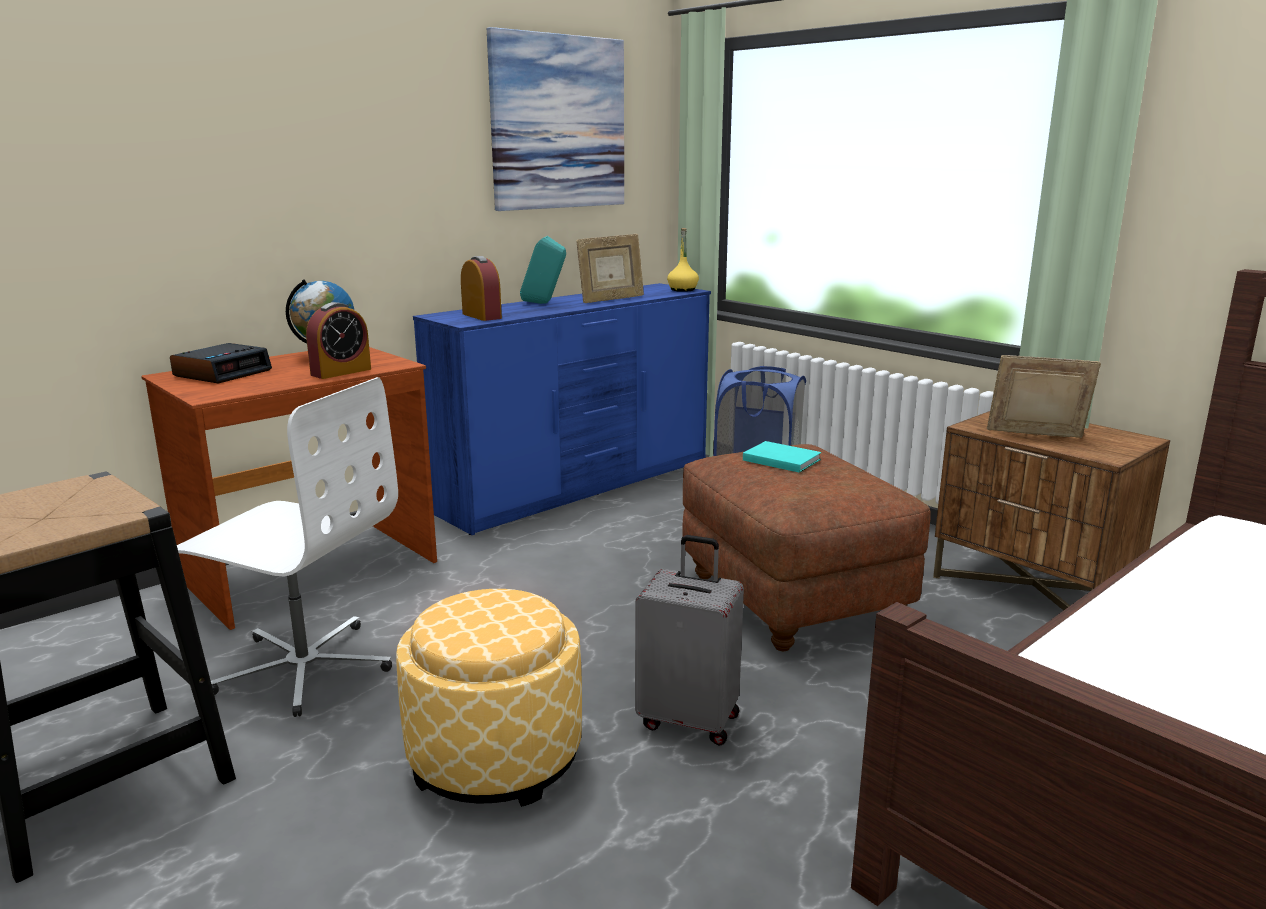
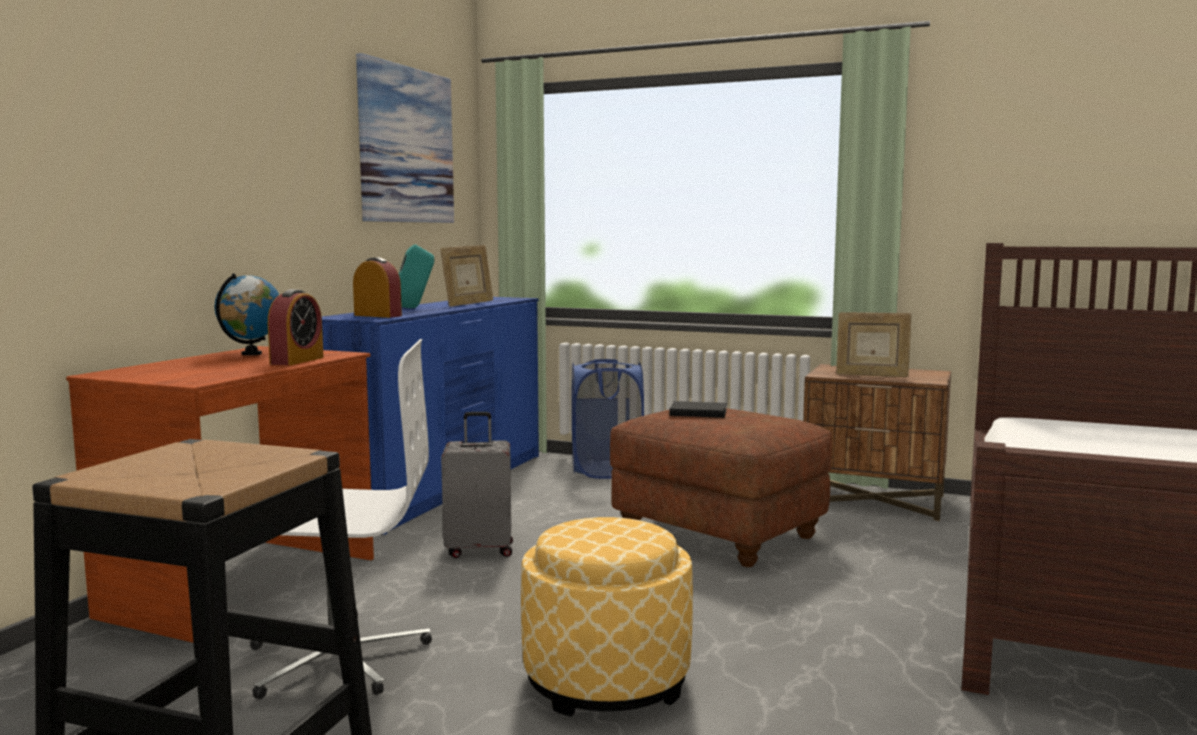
camera: 25 degrees left, 10 degrees down
(223, 373) = (164, 368): alarm clock -> none
(682, 290) = (513, 298): yellow bottle -> none
(690, 719) = (733, 621): grey suitcase -> grey suitcase (480, 550)
(780, 459) = (696, 412): turquoise book -> black book
(1036, 437) = (871, 376): picture frame -> picture frame turned 135 degrees counterclockwise

